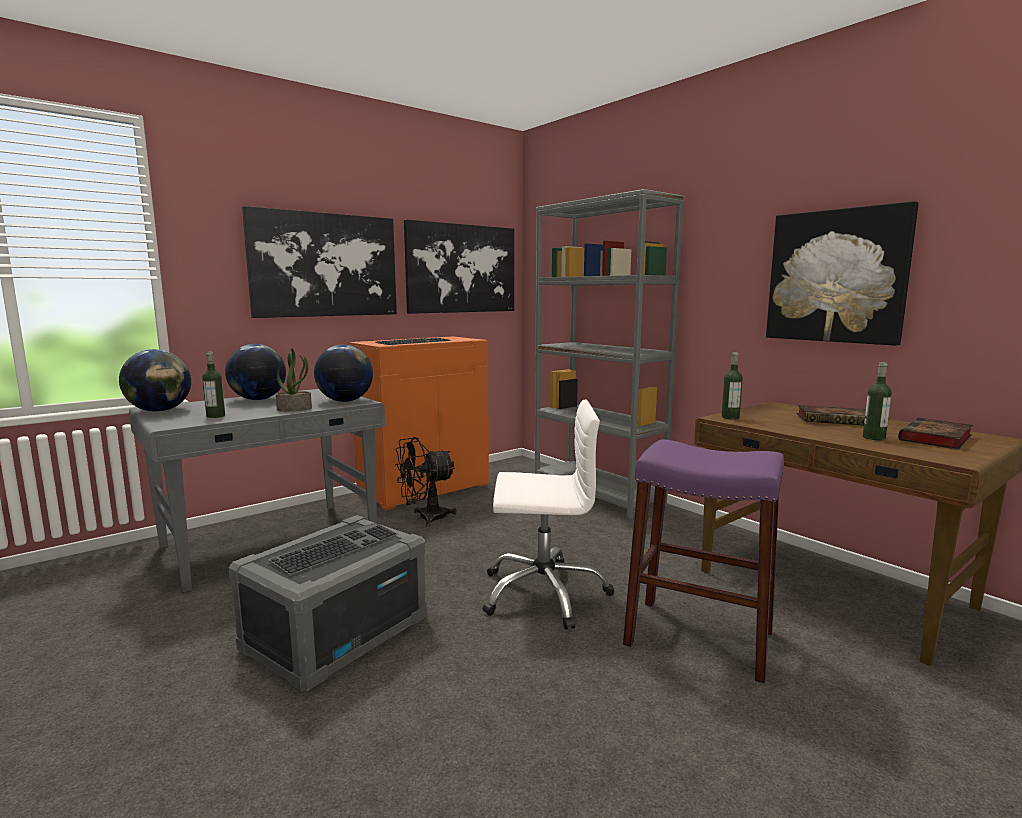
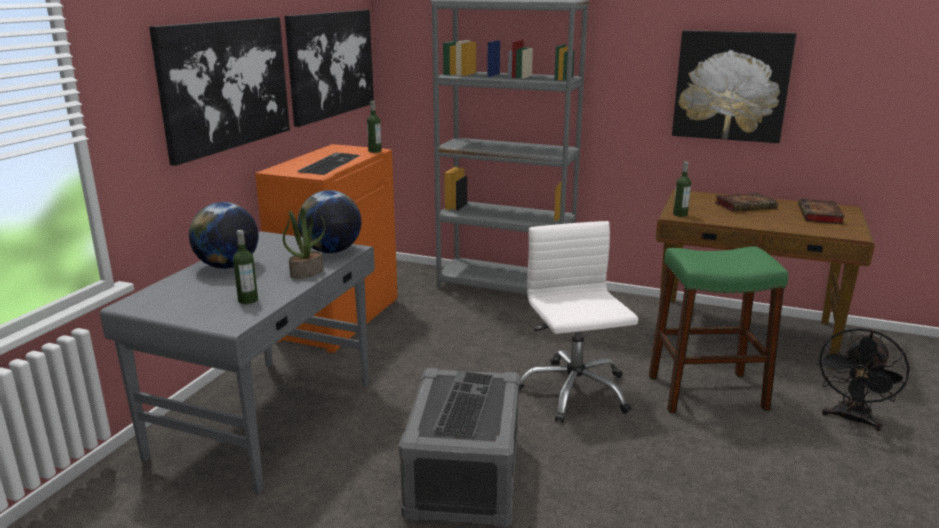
camera: 30 degrees left, 10 degrees up
(159, 411) = (157, 306): globe -> none
(425, 518) = (385, 351): black fan -> black fan (851, 420)
(544, 593) = (573, 391): white office chair -> white office chair turned 75 degrees counterclockwise
(698, 637) = (706, 392): purple stool -> green stool
(874, 438) = (790, 221): bottle -> bottle (375, 151)

